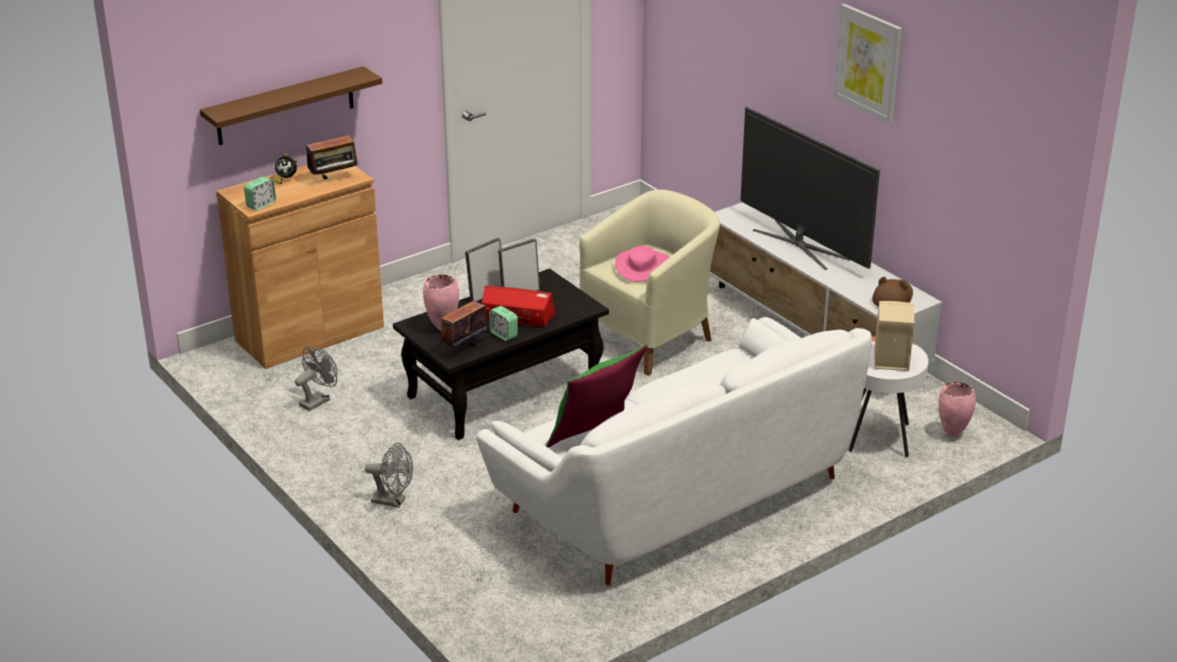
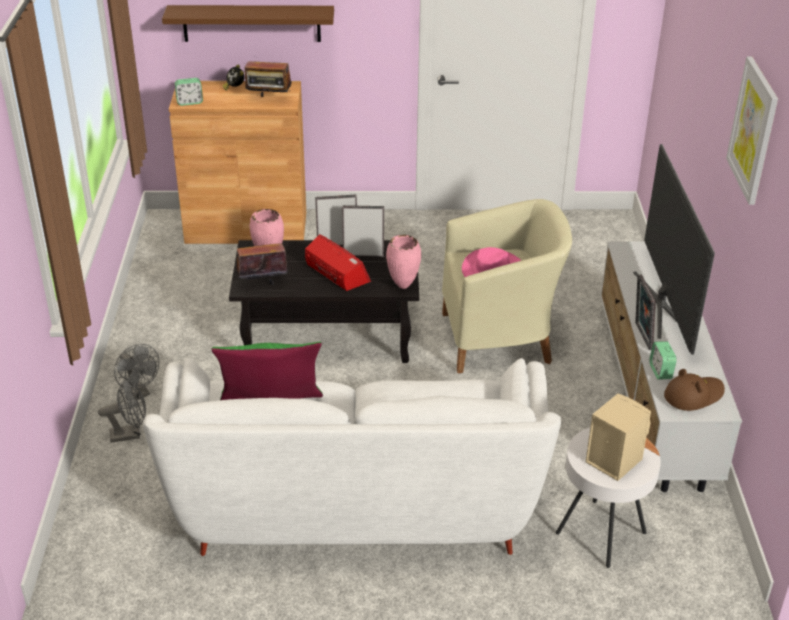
camera: 35 degrees right, 5 degrees up
(318, 400) = (188, 284): grey fan -> grey fan (130, 434)
(503, 334) = (307, 284): alarm clock -> alarm clock (660, 371)
(812, 273) = (641, 336): none -> picture frame
(952, 435) = (679, 567): pink vase -> pink vase (402, 286)

